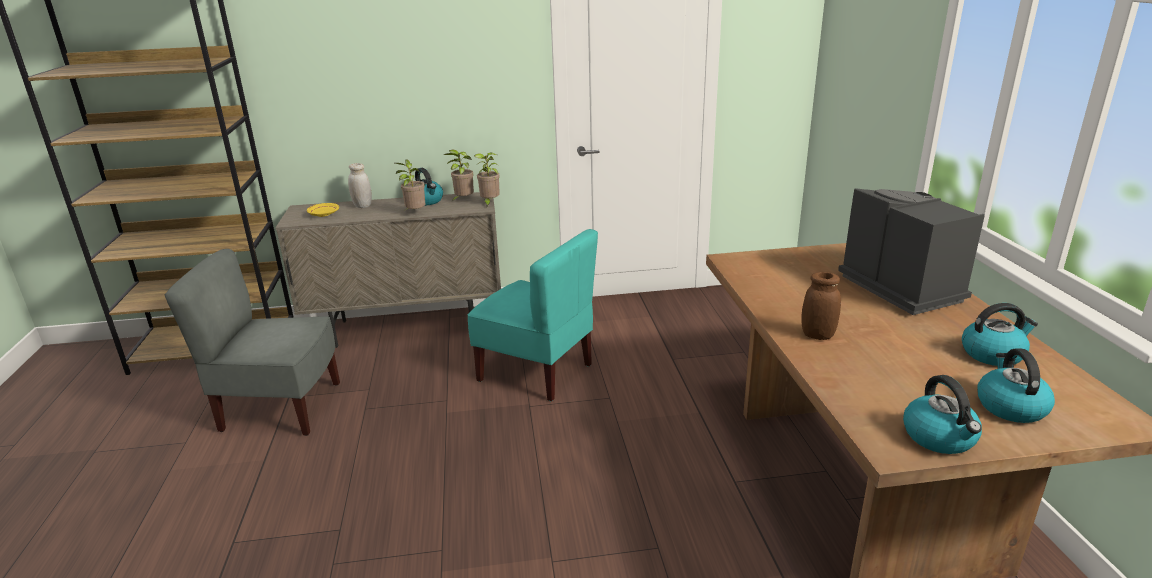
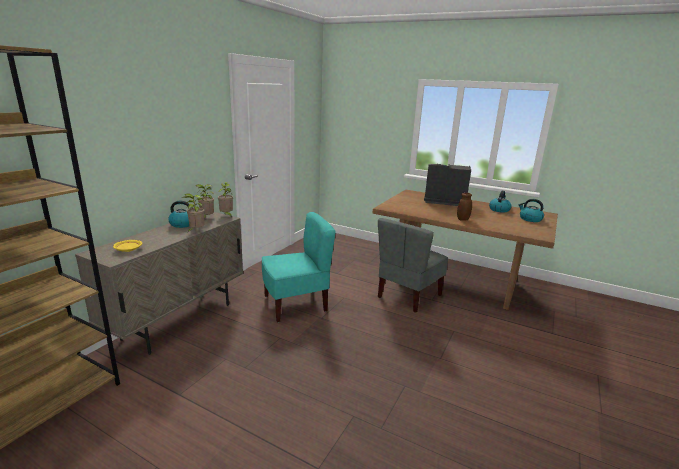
camera: 55 degrees left, 5 degrees down
(280, 408) = (188, 402): grey chair -> grey chair (408, 296)
(362, 206) = (144, 237): white jar -> none
(940, 437) = (540, 230): kettle -> none

